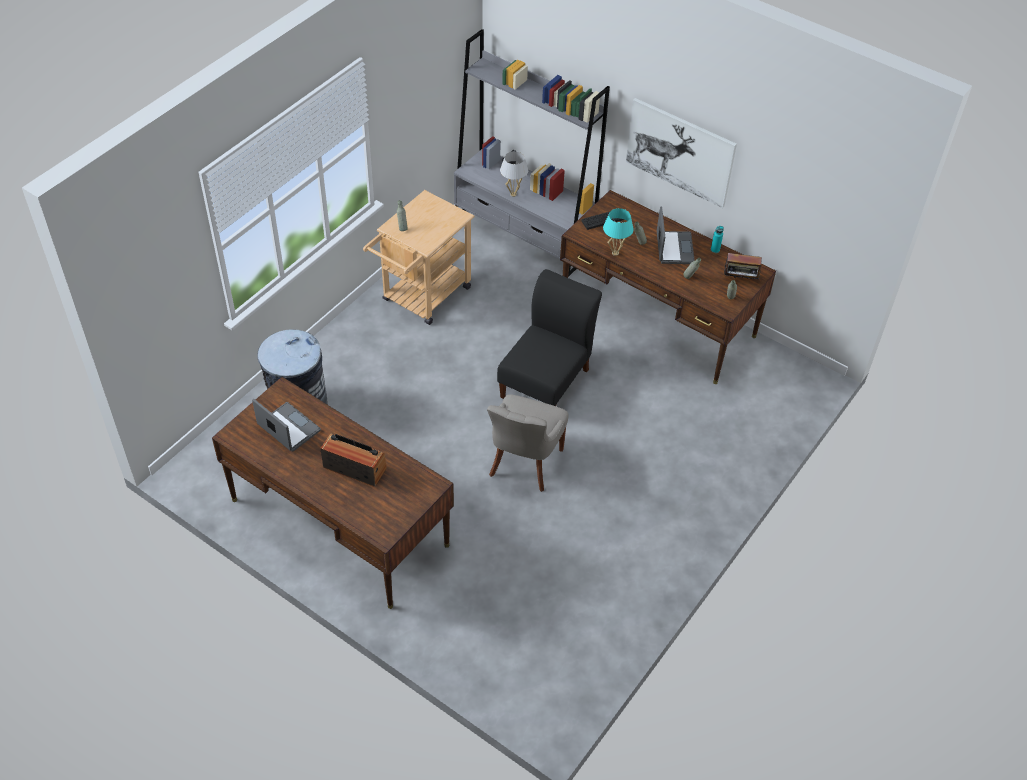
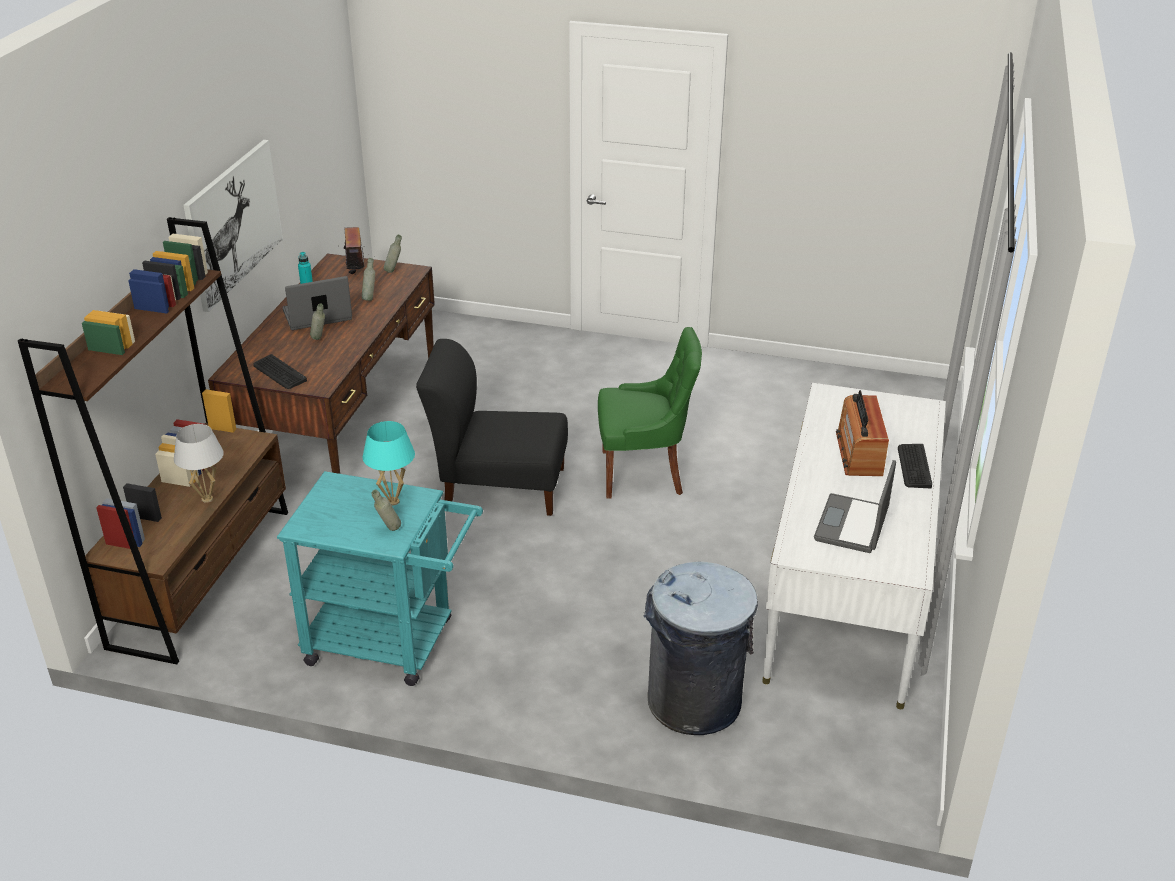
camera: 110 degrees left, 15 degrees down
(323, 490) = (914, 466): none -> keyboard
(339, 522) = (847, 593): brown desk -> white desk
(422, 298) = (392, 643): beige cart -> turquoise cart
(523, 235) = (203, 576): grey bookcase -> brown bookcase
(524, 463) = (644, 473): grey chair -> green chair
(615, 253) = (347, 352): turquoise table lamp -> turquoise table lamp (393, 501)

